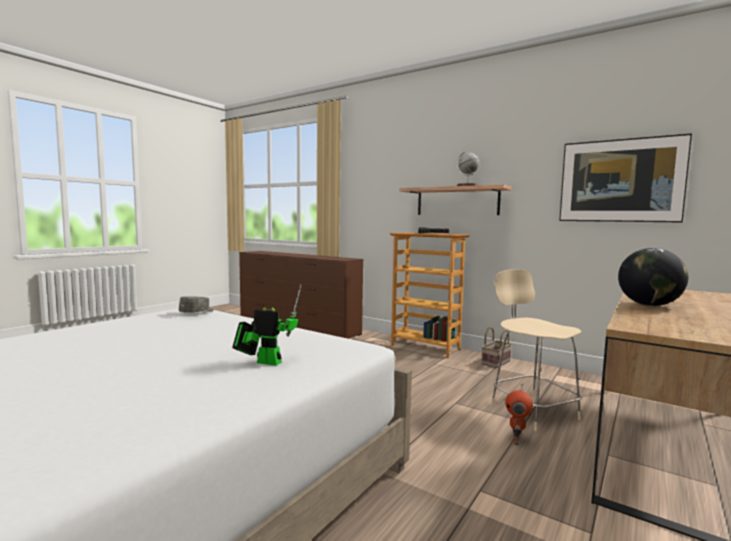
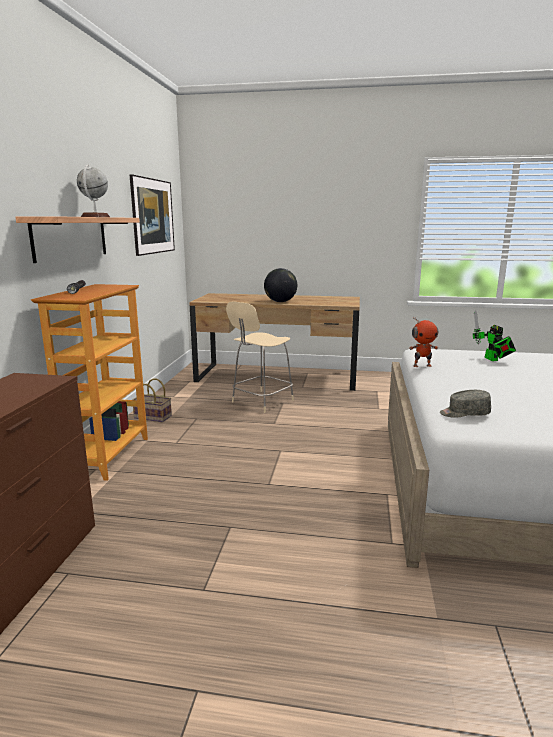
camera: 115 degrees left, 10 degrees up
(517, 440) = (312, 404): toy robot -> toy robot (422, 365)

